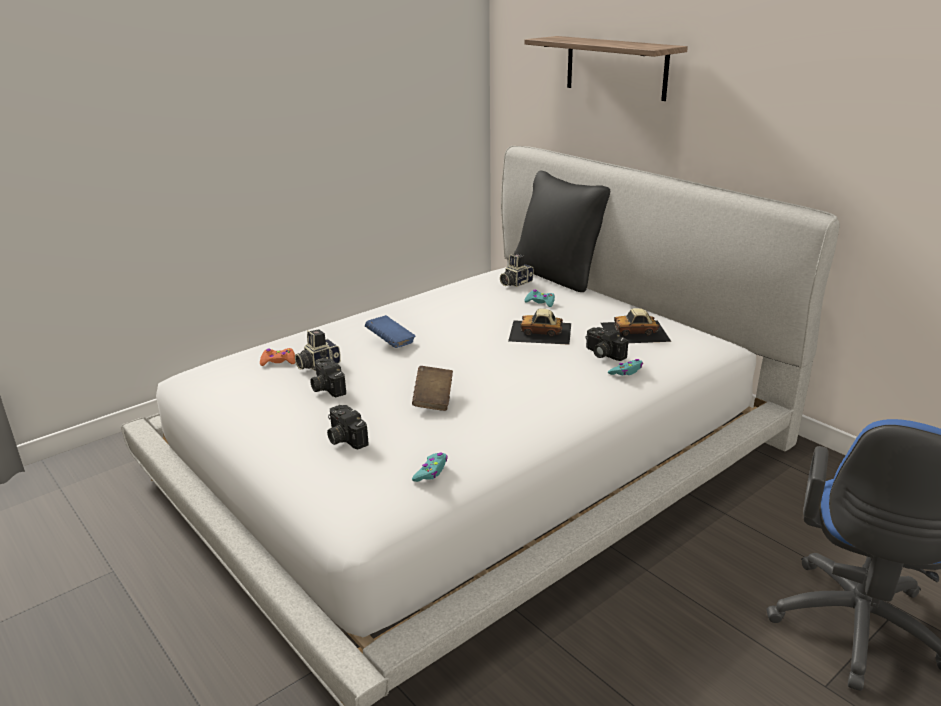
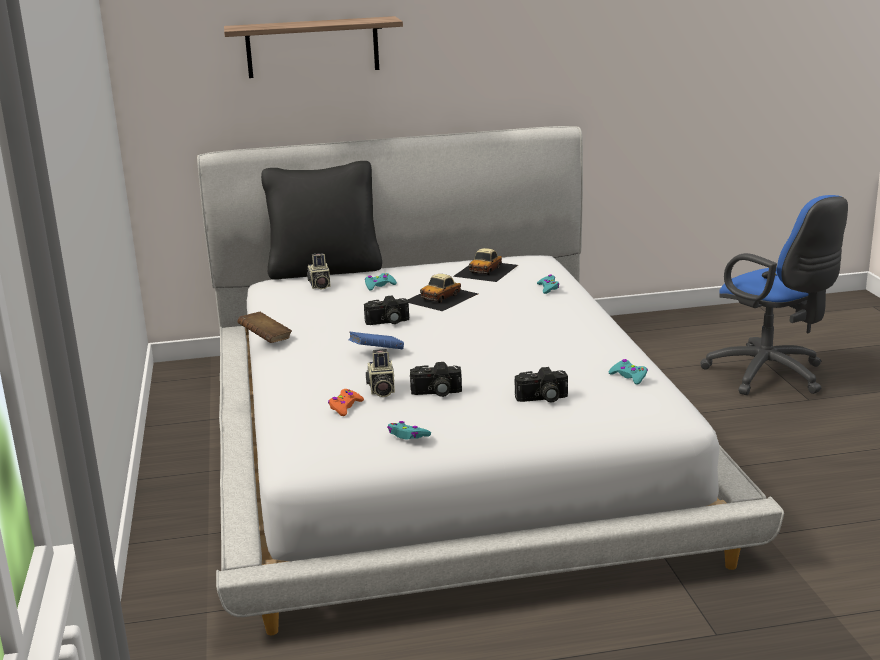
camera: 60 degrees left, 5 degrees down
(238, 400) = (407, 435): none -> turquoise game controller
(433, 399) = (515, 355): brown book -> brown book (266, 339)
(602, 354) = (510, 287): camera -> camera (387, 322)

